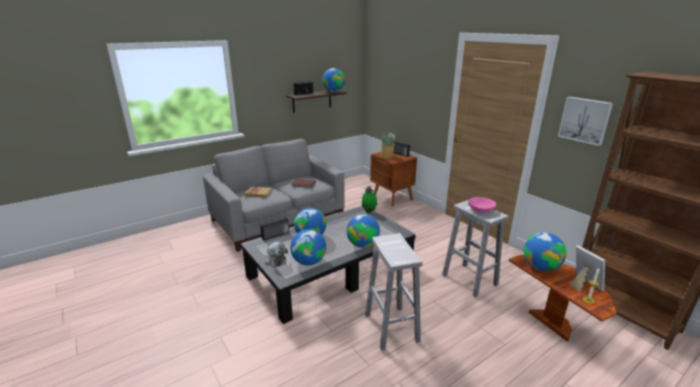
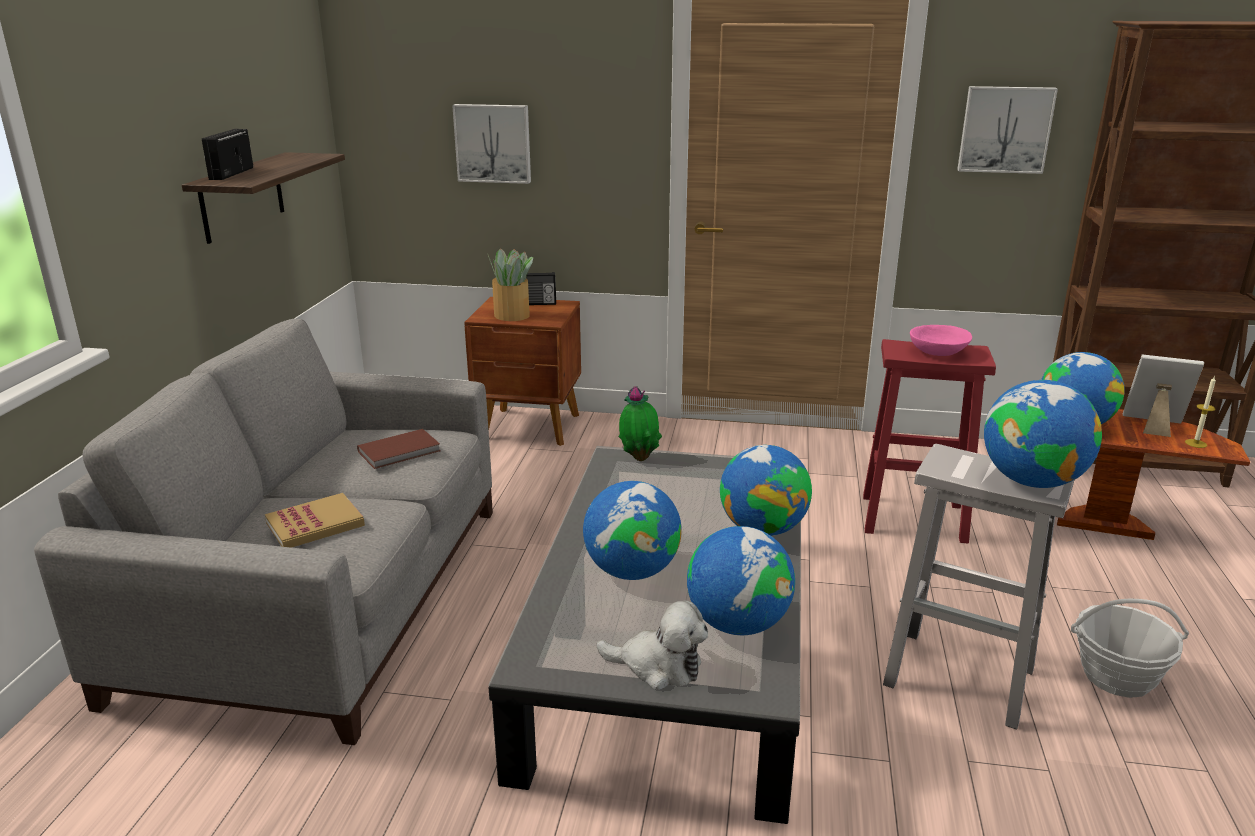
camera: 45 degrees left, 0 degrees up
(275, 235) = (541, 612): radio -> none
(334, 91) = (305, 157): globe -> globe (1031, 481)
(401, 94) = (493, 143): none -> picture
(447, 364) = (1117, 676): none -> basket
(470, 280) = (915, 518): white stool -> red stool

